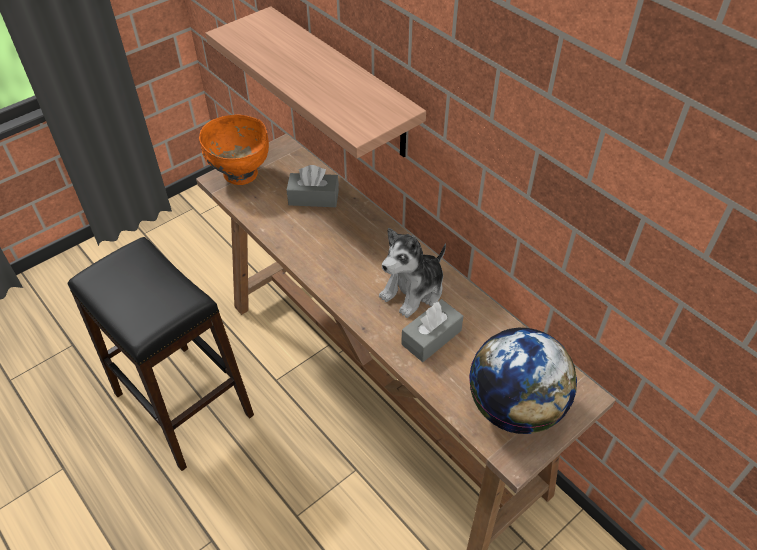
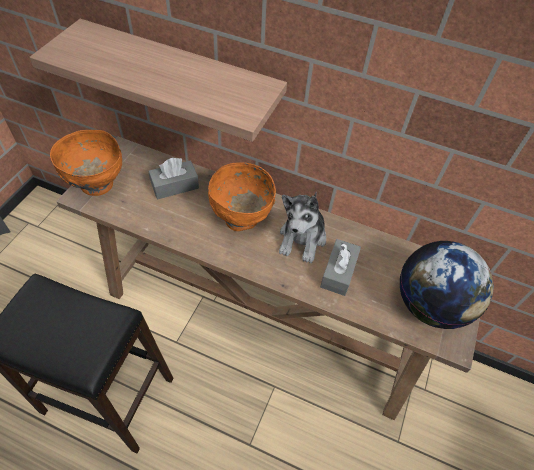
camera: 30 degrees left, 5 degrees up
(361, 250) = (242, 219): none -> orange bowl

